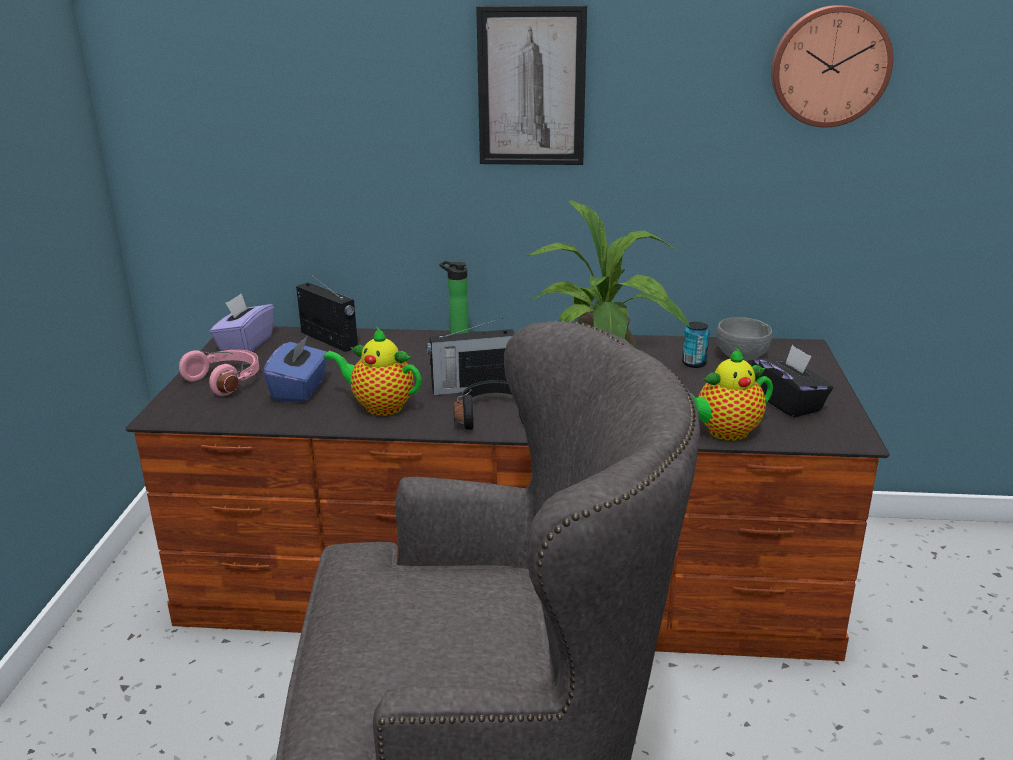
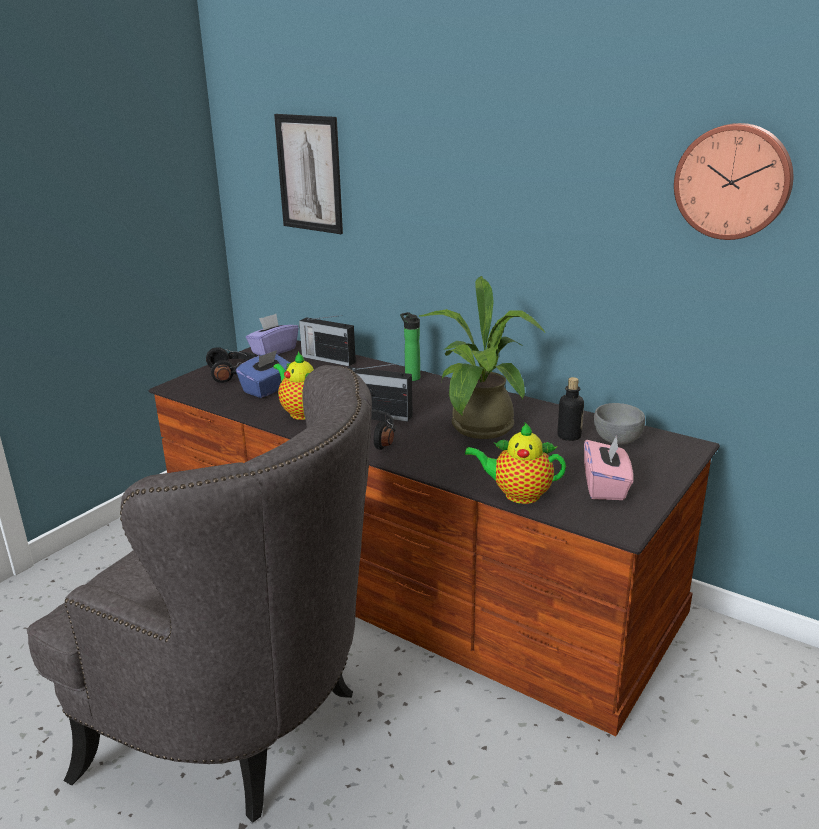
camera: 30 degrees right, 0 degrees up
(226, 381) = (234, 373): pink headphones -> black headphones
(329, 340) = (327, 359): radio -> radio turned 135 degrees clockwise
(531, 87) = (482, 179): picture -> picture (309, 174)
(694, 363) = (569, 436): can -> bottle
(788, 403) = (605, 487): black tissue box -> pink tissue box

